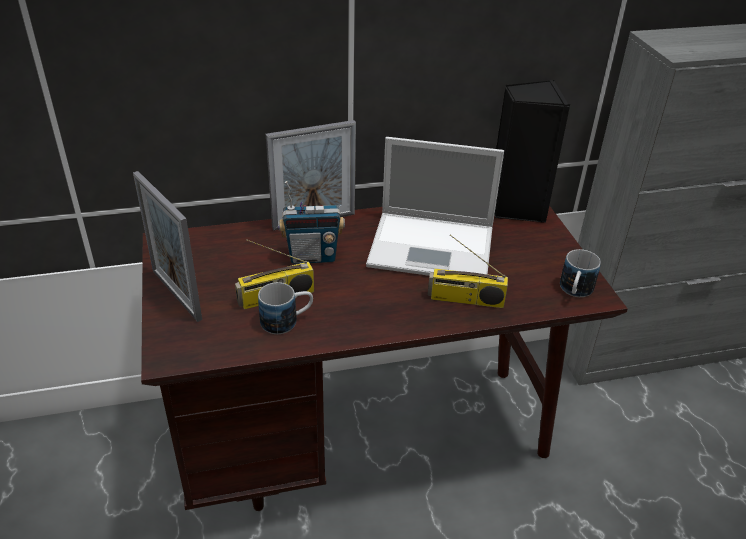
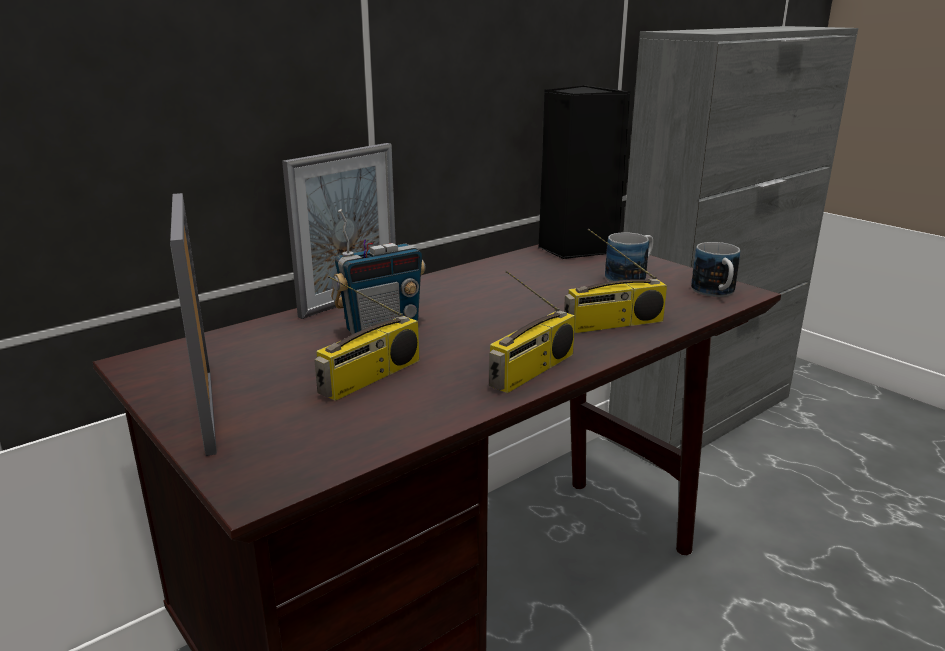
camera: 25 degrees left, 15 degrees down
(176, 294) = (208, 411): picture frame -> picture frame turned 45 degrees clockwise
(287, 321) = (412, 397): mug -> mug (631, 276)
(373, 325) = (532, 371): none -> radio
(434, 247) = (524, 292): laptop -> none

